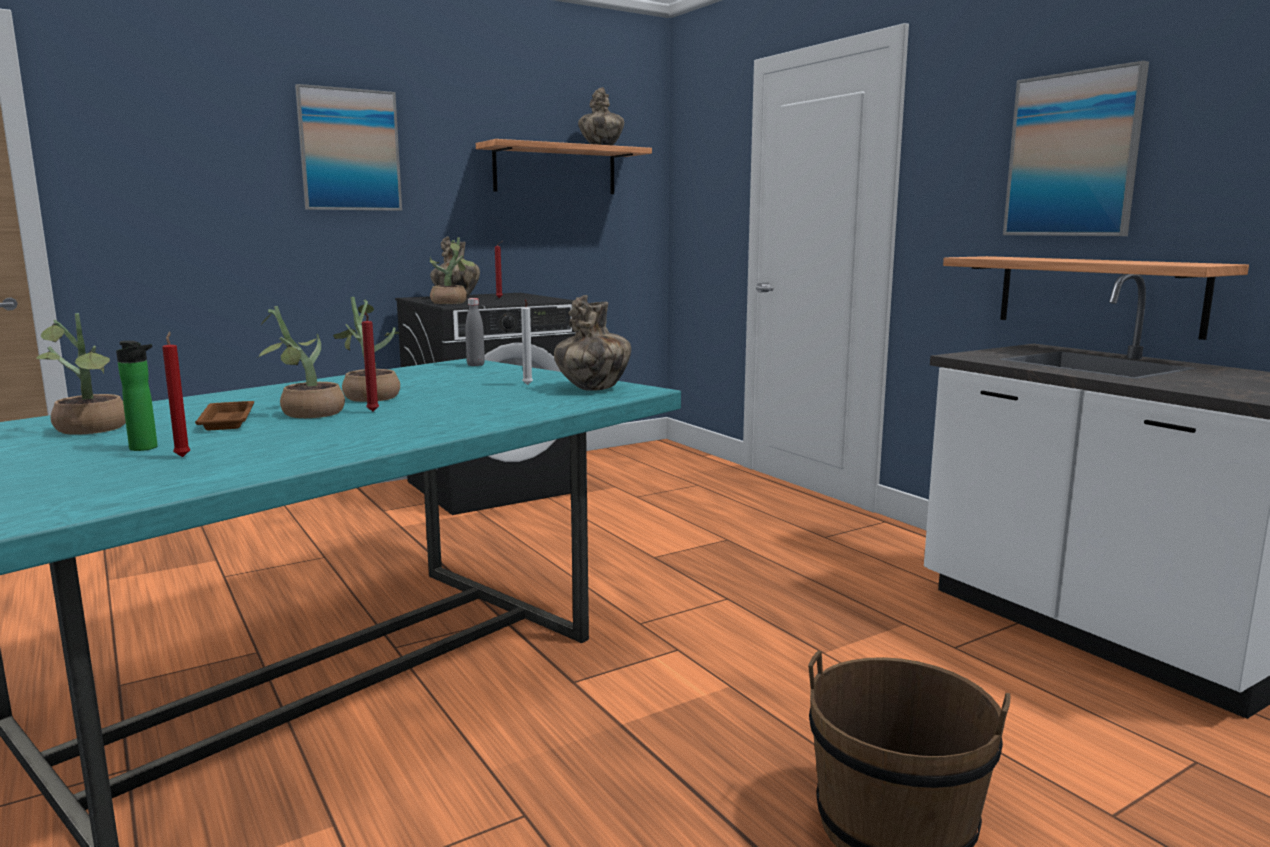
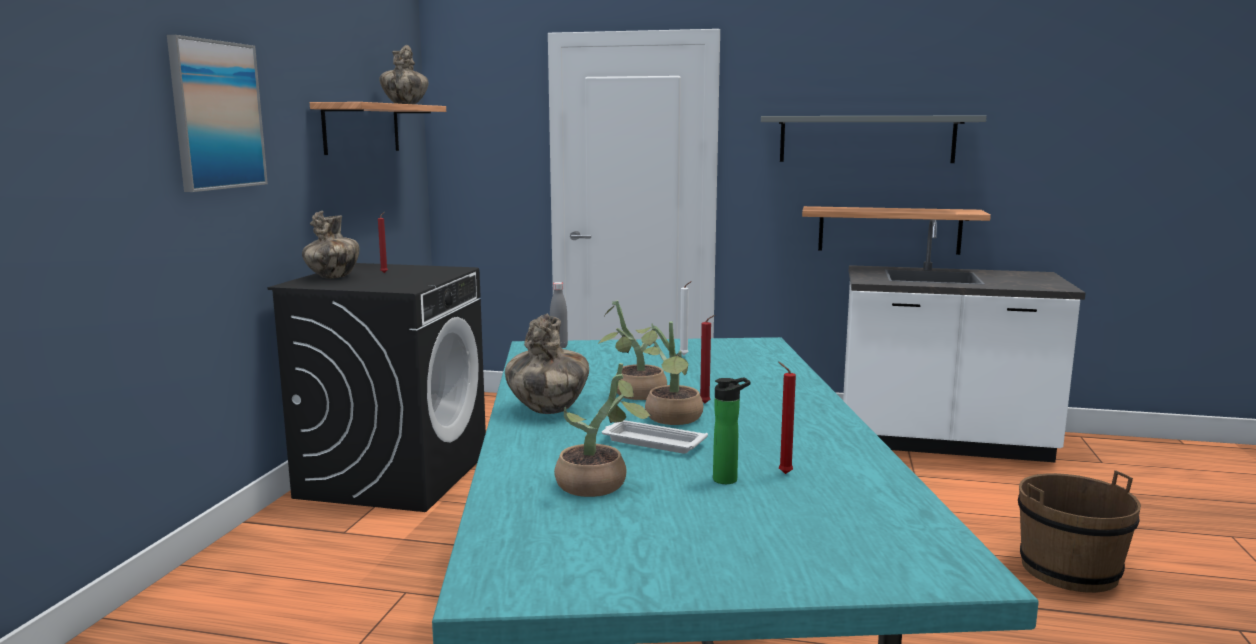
camera: 45 degrees left, 0 degrees up
(227, 420) = (652, 442): brown tray -> white tray
(452, 303) = (382, 285): potted plant -> none
(593, 388) = (735, 348): vase -> vase (548, 410)
(1073, 155) = (866, 139): picture -> grey shelf

